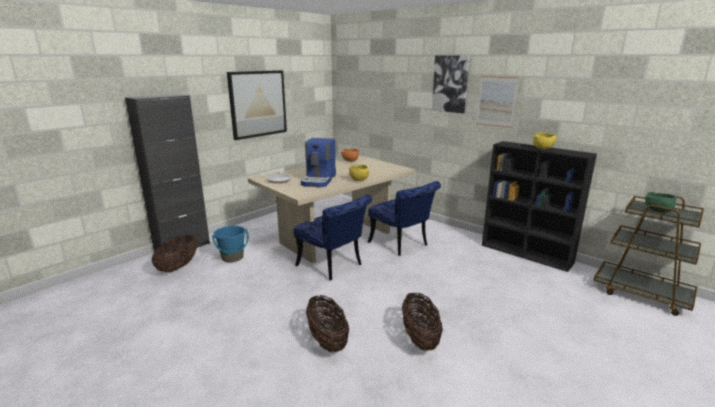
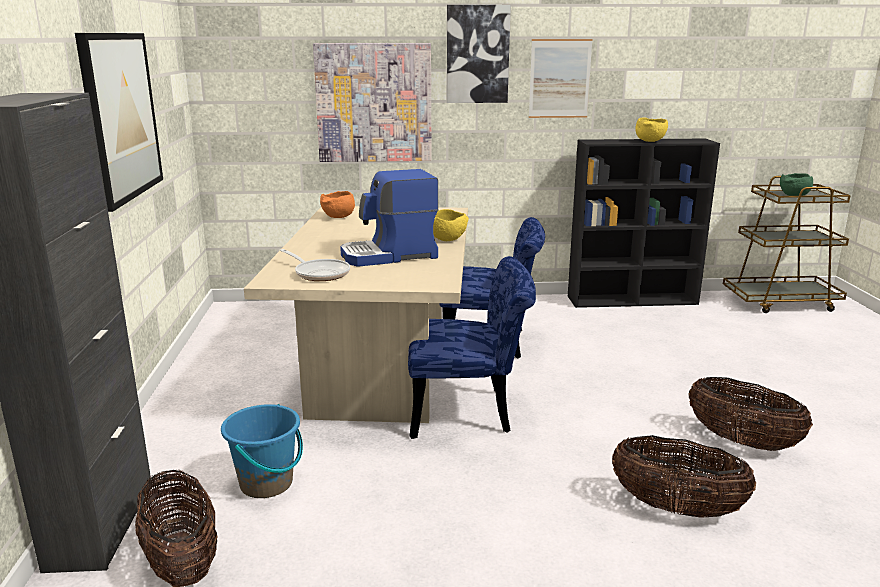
camera: 45 degrees left, 0 degrees up
(319, 180) = (390, 256): coffee machine -> coffee machine turned 105 degrees clockwise
(400, 107) = (374, 103): none -> picture

